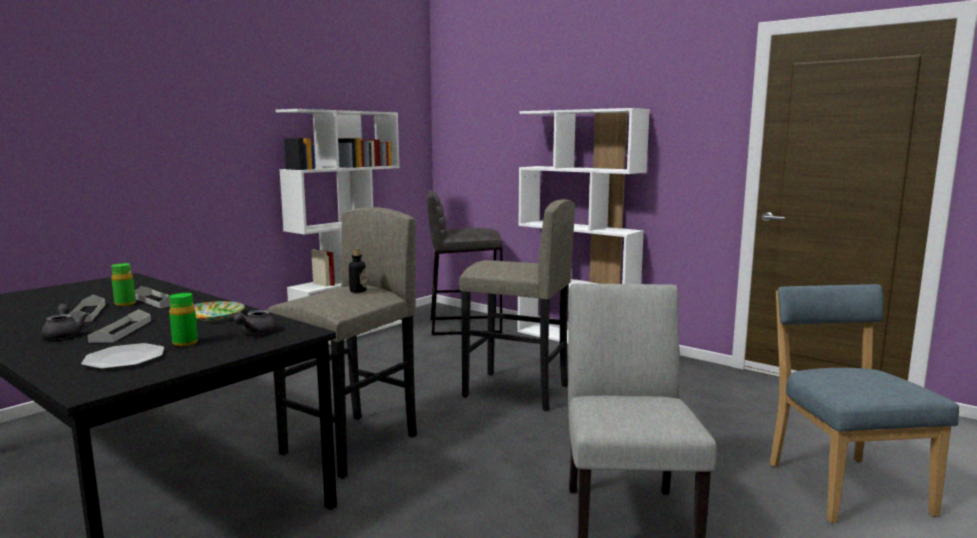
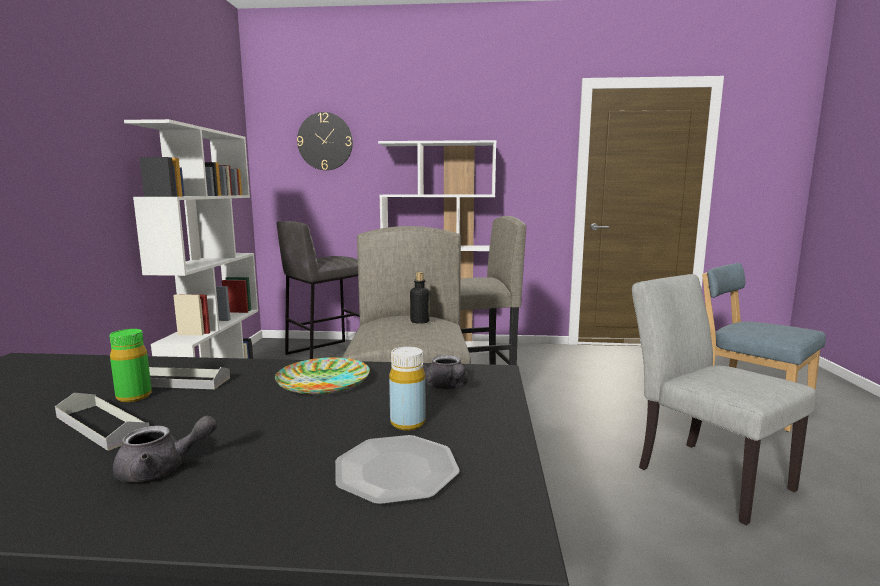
camera: 35 degrees left, 0 degrees up
(64, 334) = (162, 469): grey teapot -> grey teapot turned 135 degrees clockwise
(121, 331) = (256, 434): grey tray -> none
(185, 343) = (407, 423): green bottle -> yellow bottle
(490, 110) = (325, 141): none -> wall clock

